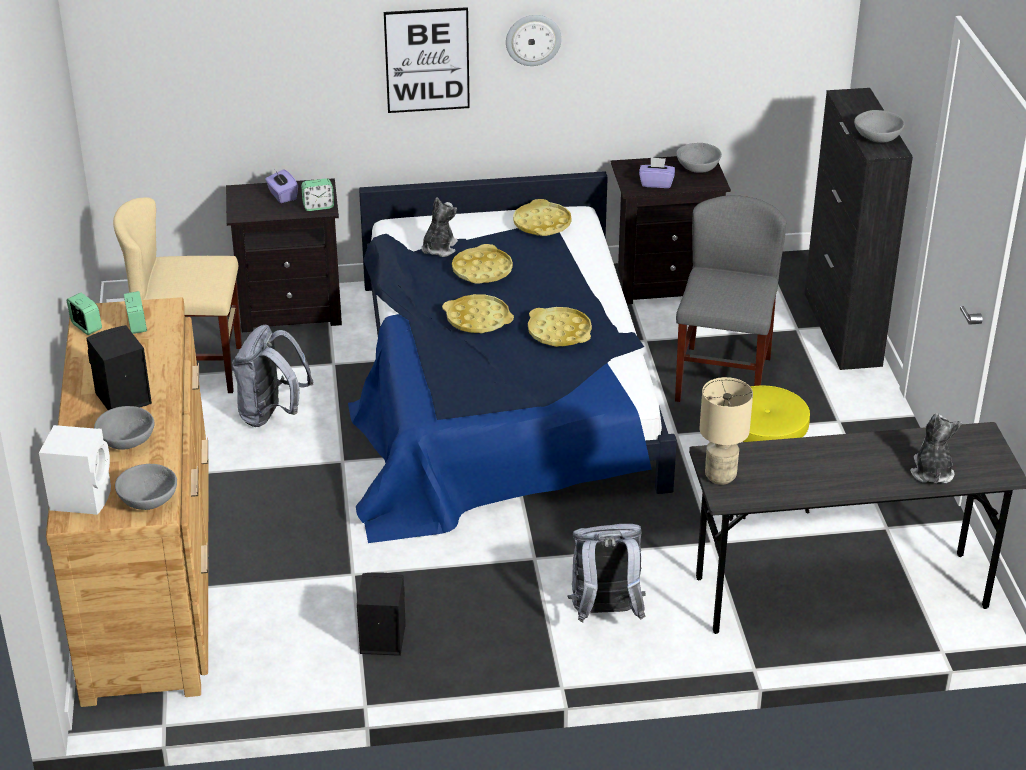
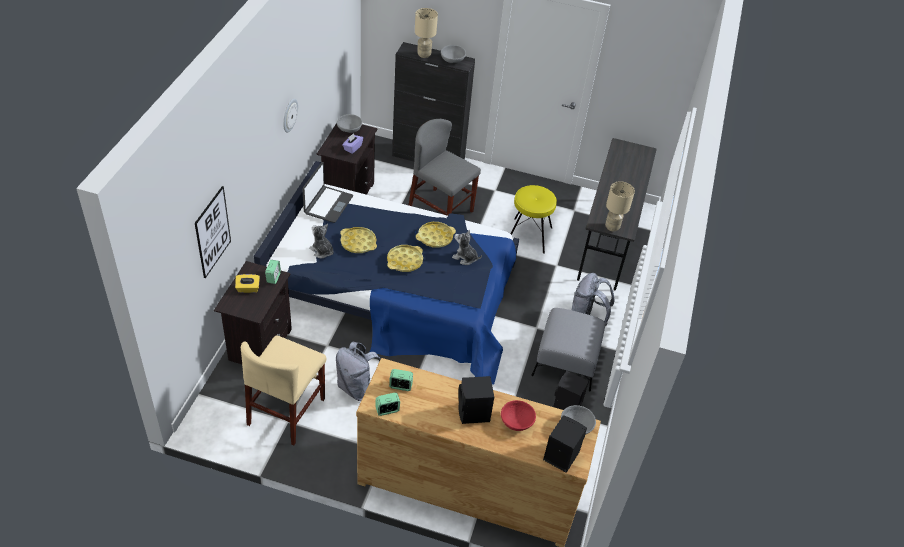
camera: 70 degrees left, 10 degrees up
(82, 497) = (560, 455): white speaker -> black speaker
(127, 441) = (517, 421): grey bowl -> red bowl
(282, 195) = (248, 289): purple tissue box -> yellow tissue box
(427, 60) = (262, 161): picture -> picture (212, 232)
(484, 613) = (566, 360): none -> grey ottoman
(542, 224) = (328, 205): yellow tray -> laptop
(858, 112) = (424, 54): none -> beige table lamp
(931, 472) = (637, 169): plush toy -> plush toy (465, 258)

